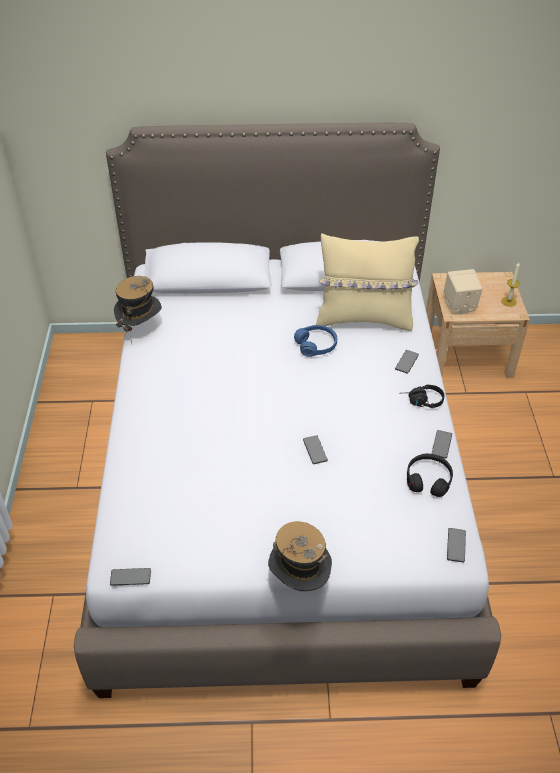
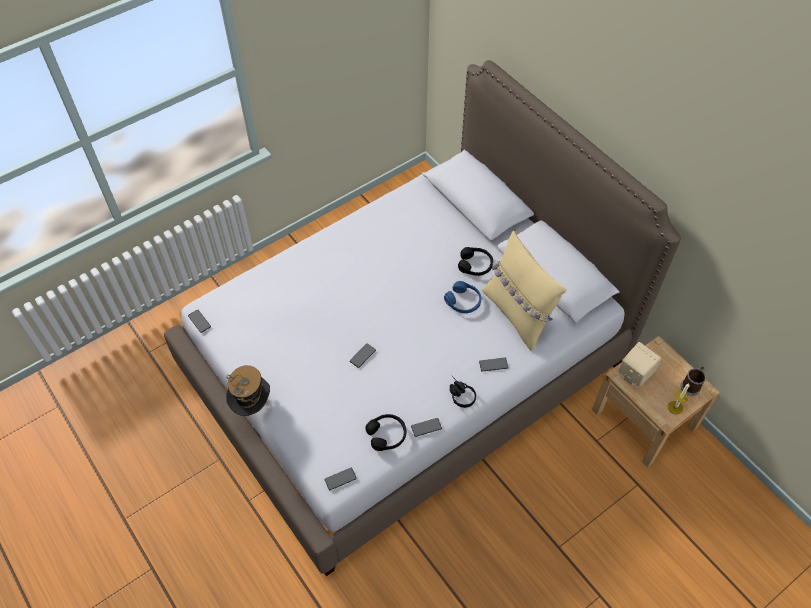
camera: 55 degrees right, 10 degrees up
(140, 328) = (394, 198): hat -> none
(282, 316) = (475, 265): none -> black headphones
(494, 282) = (691, 385): none -> mug

